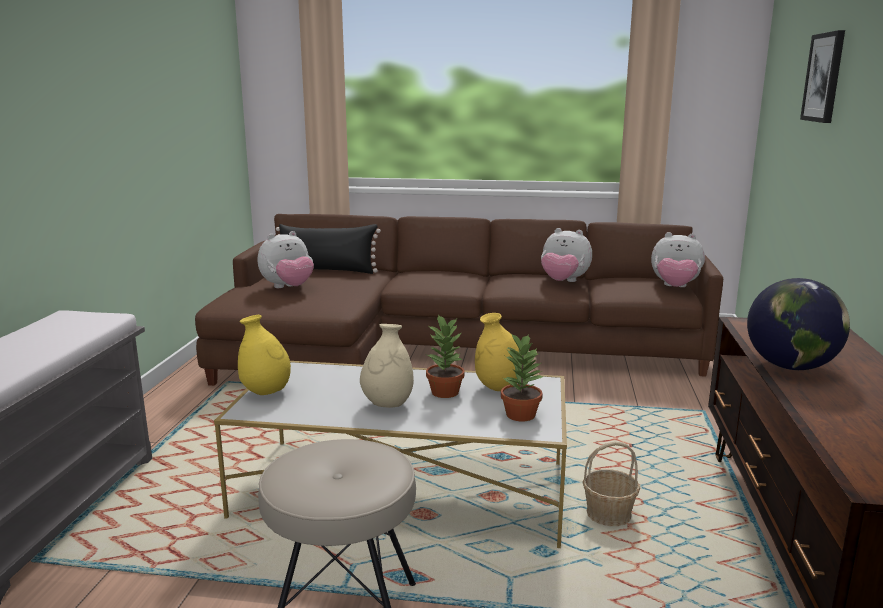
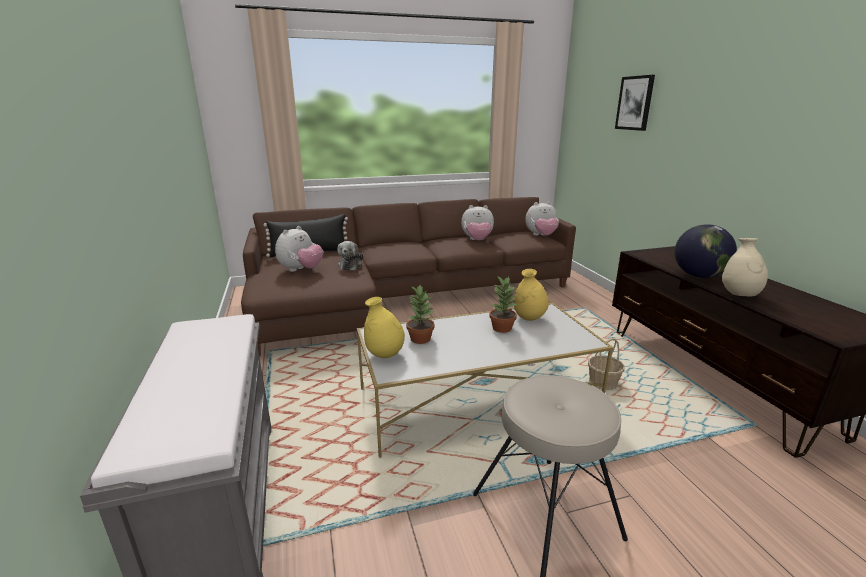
camera: 25 degrees left, 5 degrees up
(353, 291) = (351, 265): none -> plush toy
(387, 404) = (479, 345): beige vase -> beige vase (739, 295)
(520, 414) = (563, 333): potted plant -> potted plant (420, 338)

